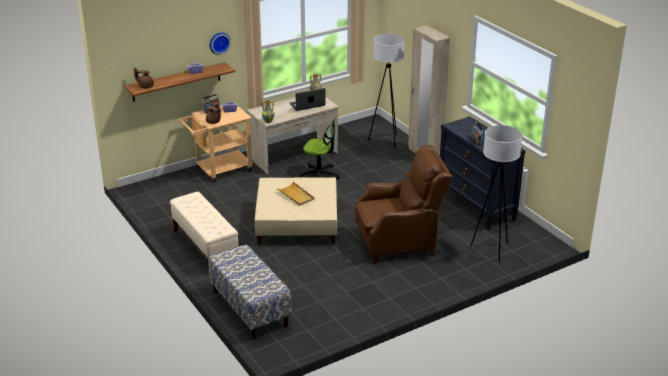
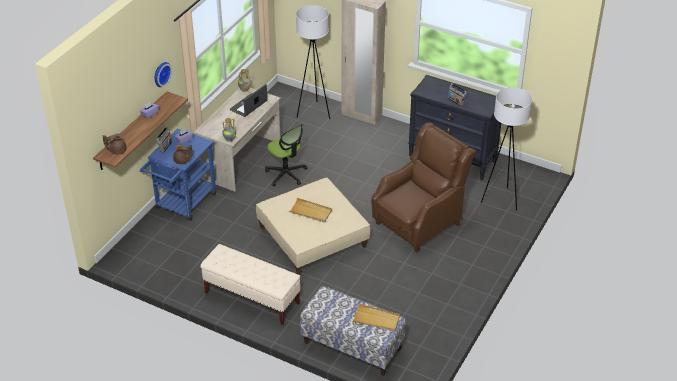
camera: 30 degrees left, 10 degrees up
(219, 170) = (183, 204): beige cart -> blue cart
(264, 282) = (376, 319): none -> beige tray
(320, 175) = (286, 174): office chair -> office chair turned 60 degrees clockwise

